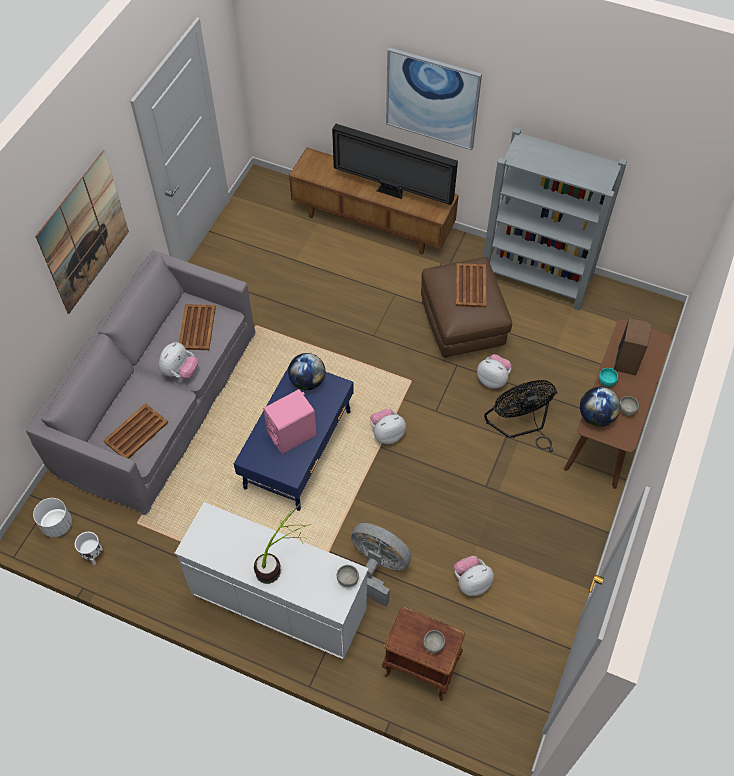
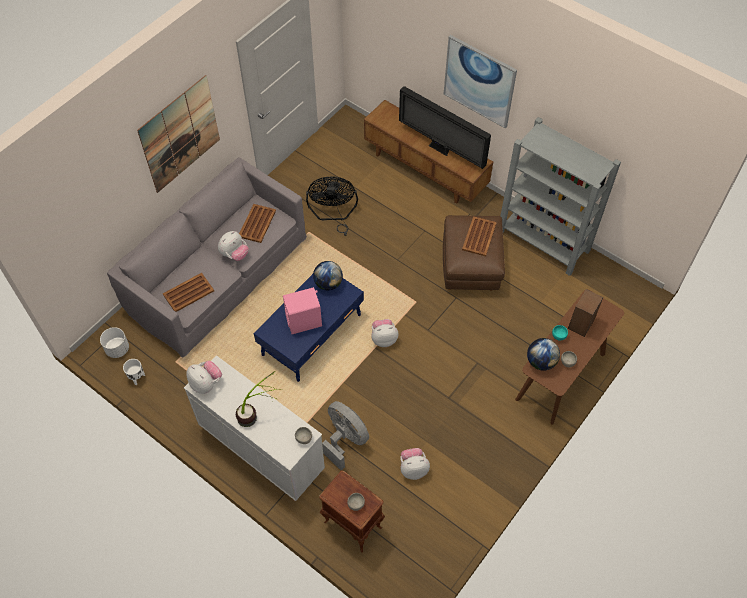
camera: 15 degrees right, 0 degrees up
(493, 379) = (481, 315): plush toy -> plush toy (206, 383)
(524, 425) = (495, 357): black fan -> black fan (334, 214)

